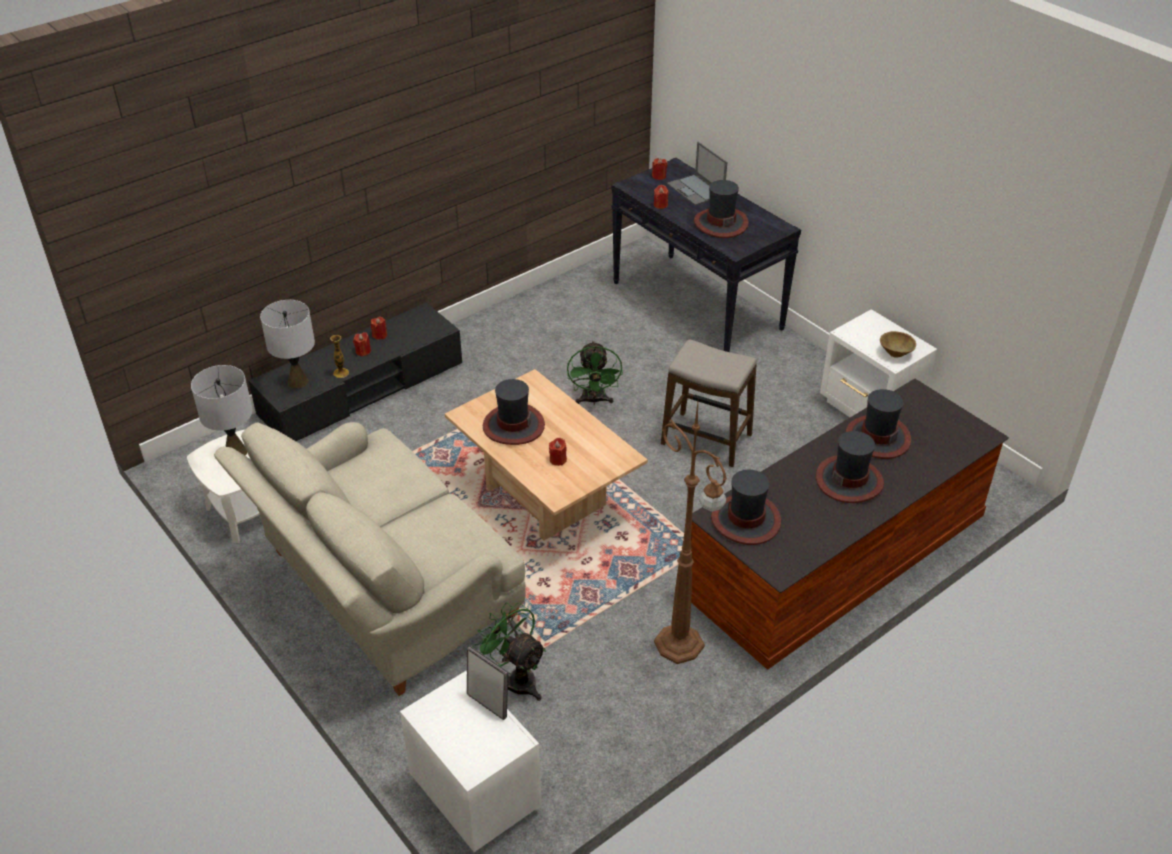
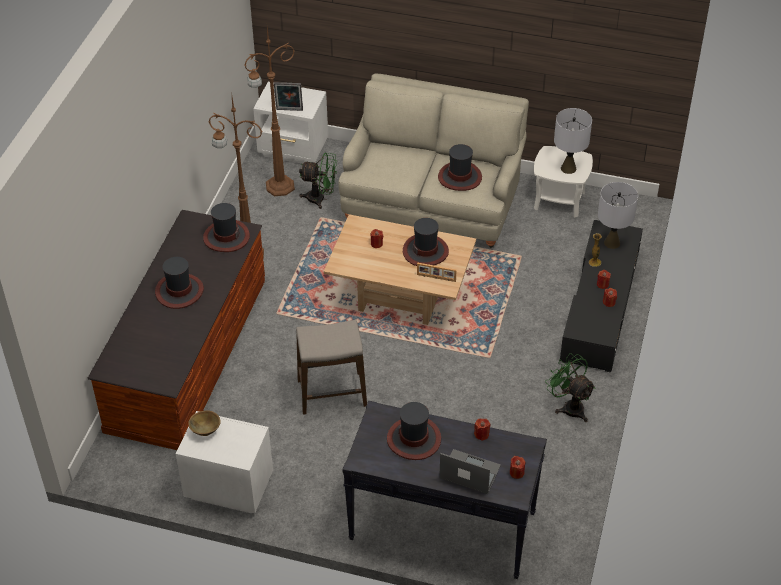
camera: 145 degrees right, 5 degrees up
(533, 394) = (436, 278): none -> picture frame
(555, 735) = (278, 186): none -> brown floor lamp
(594, 401) = (437, 383): green fan -> green fan (569, 406)
(877, 437) = (177, 331): hat -> hat (460, 177)

